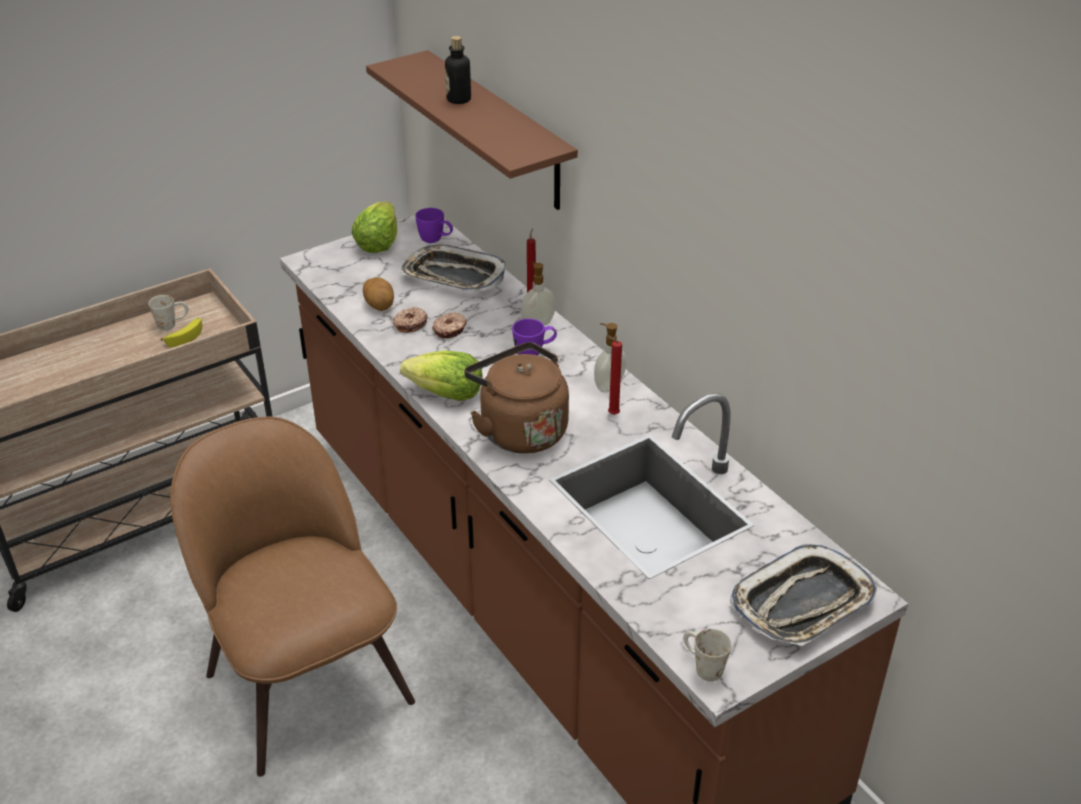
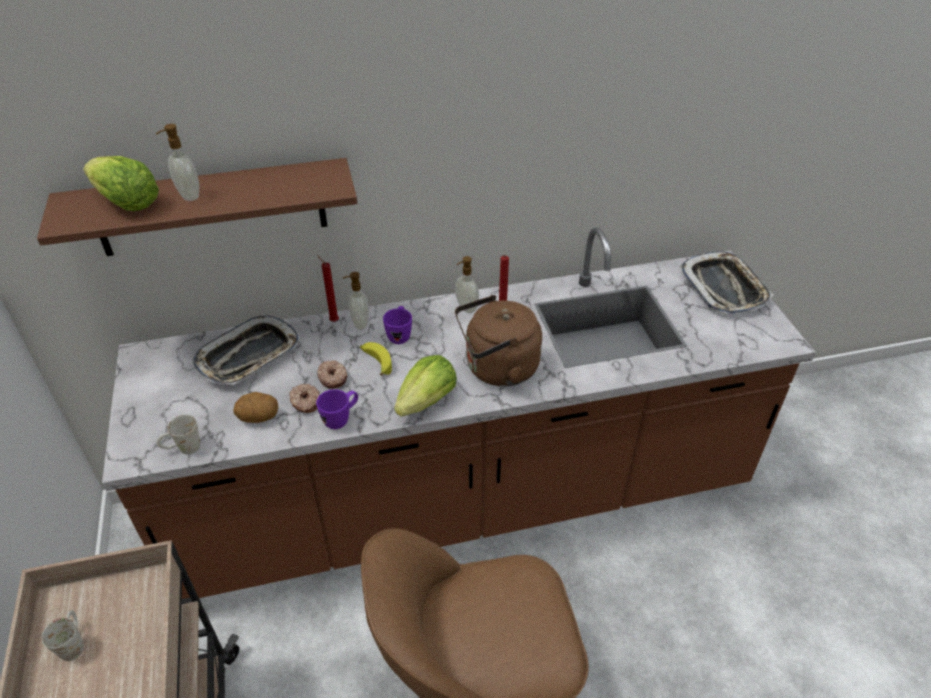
camera: 70 degrees left, 5 degrees up
(185, 336) = (110, 630): banana -> banana (376, 362)
(378, 244) = (146, 396): lettuce -> lettuce (127, 203)
(436, 241) = (178, 355): purple mug -> purple mug (341, 419)
(458, 99) = (188, 195): bottle -> soap dispenser
(702, 666) = (773, 345): white mug -> white mug (183, 449)

